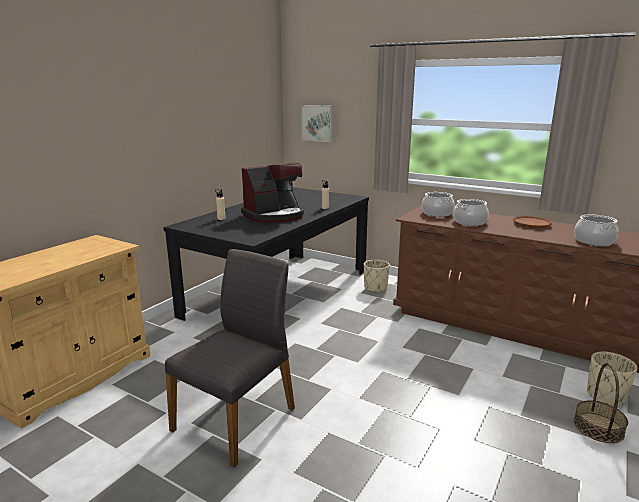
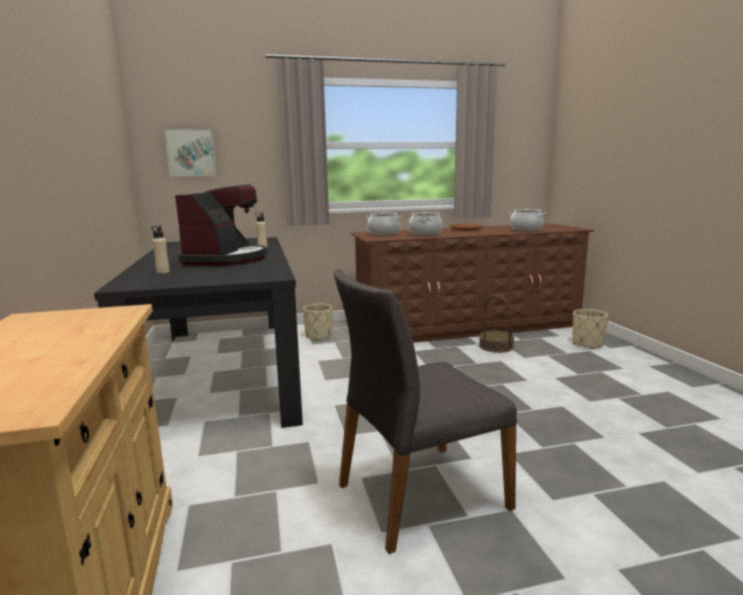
camera: 45 degrees left, 5 degrees down
(237, 419) = (419, 495): grey chair -> grey chair turned 105 degrees counterclockwise
(598, 427) = (618, 361): basket -> basket (496, 346)

